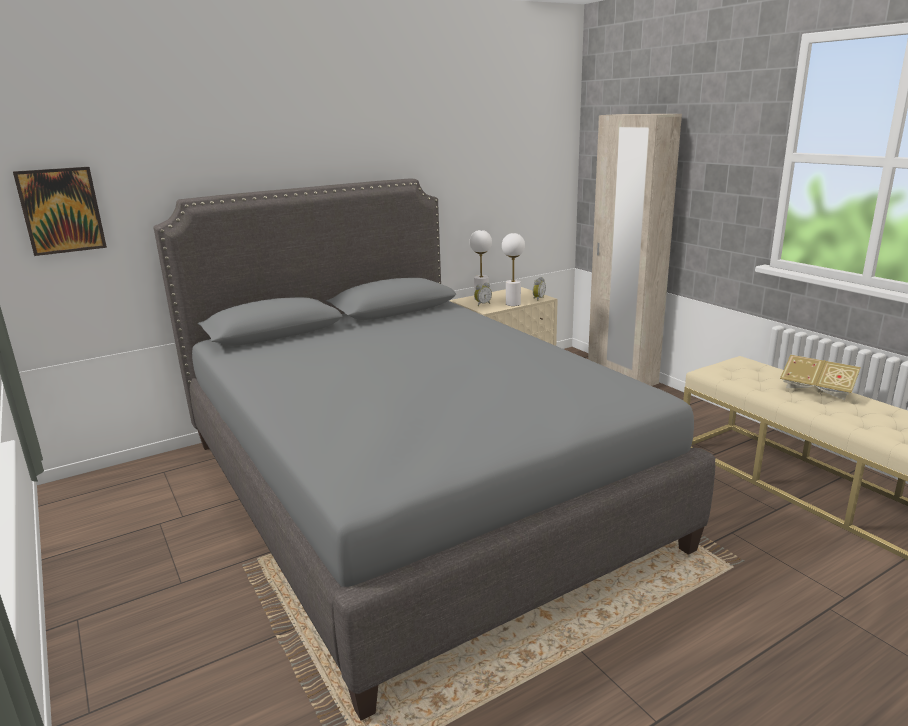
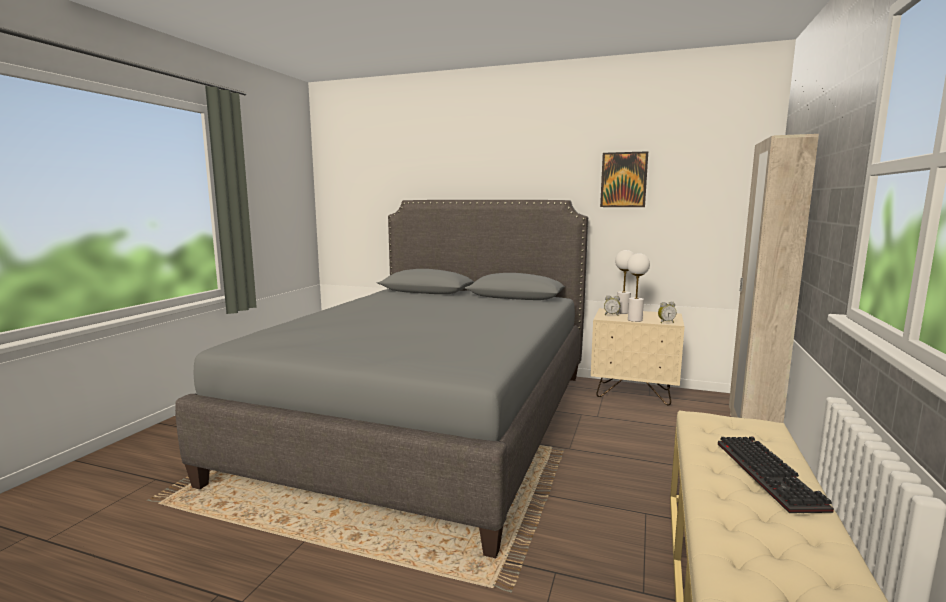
camera: 50 degrees right, 10 degrees down
(61, 210) = (354, 201): picture -> picture (623, 180)
(817, 390) = (772, 476): book -> keyboard

